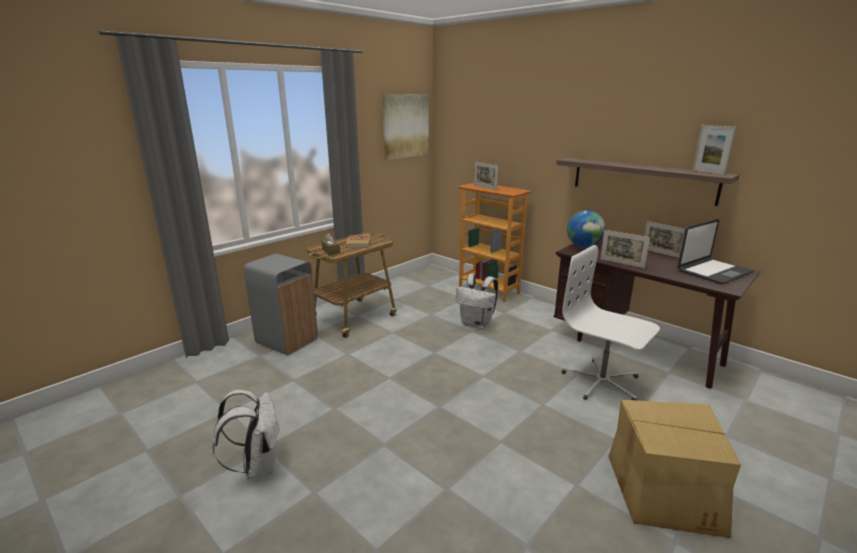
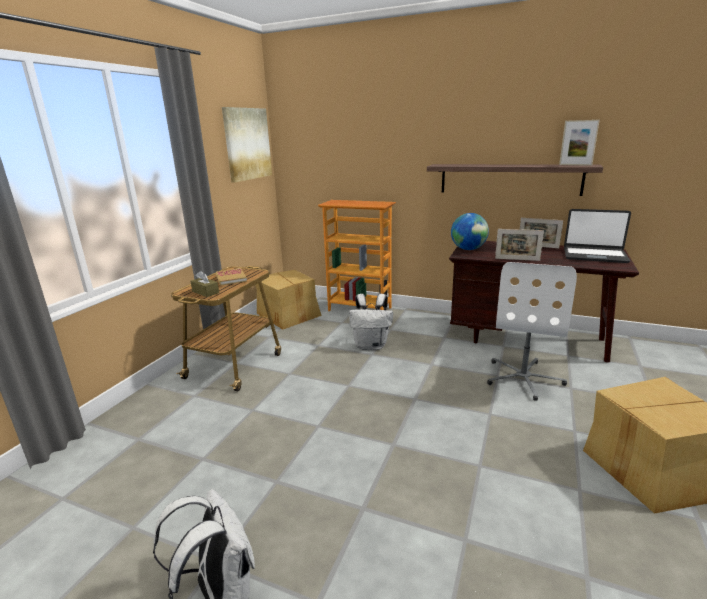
camera: 20 degrees left, 0 degrees up
(287, 341) = (166, 411): grey trash can -> none
(422, 284) = (289, 315): none -> cardboard box
(485, 187) = (347, 203): picture frame -> none
(601, 382) = (523, 378): white office chair -> white office chair turned 90 degrees counterclockwise
(713, 272) = (594, 255): laptop -> laptop turned 75 degrees clockwise

